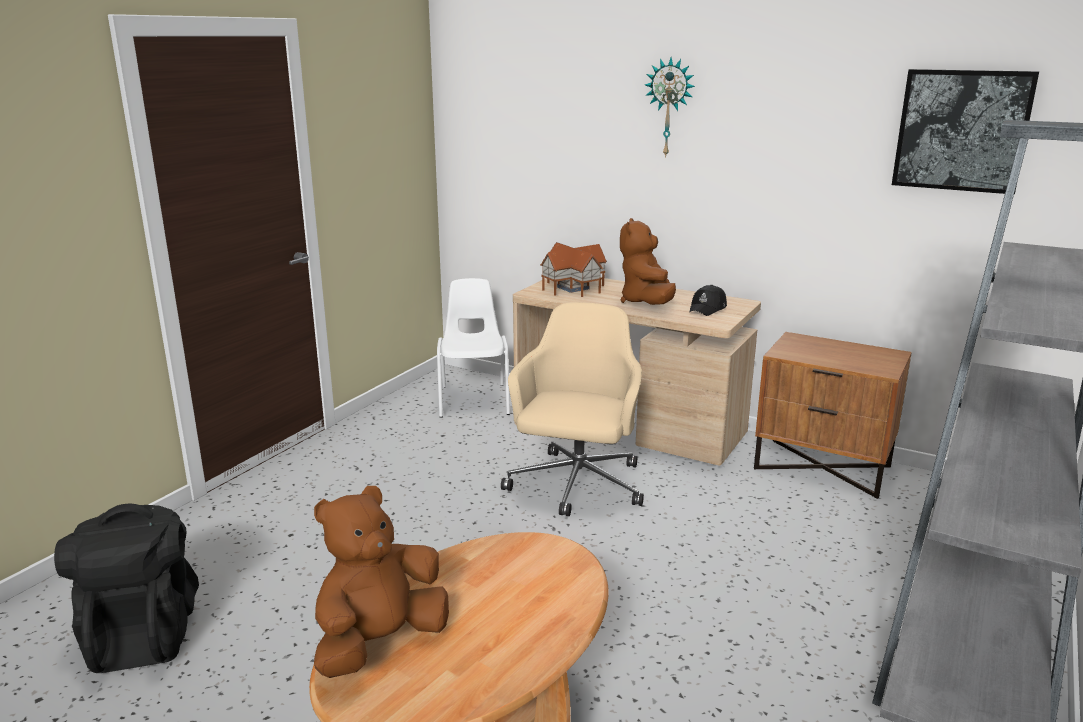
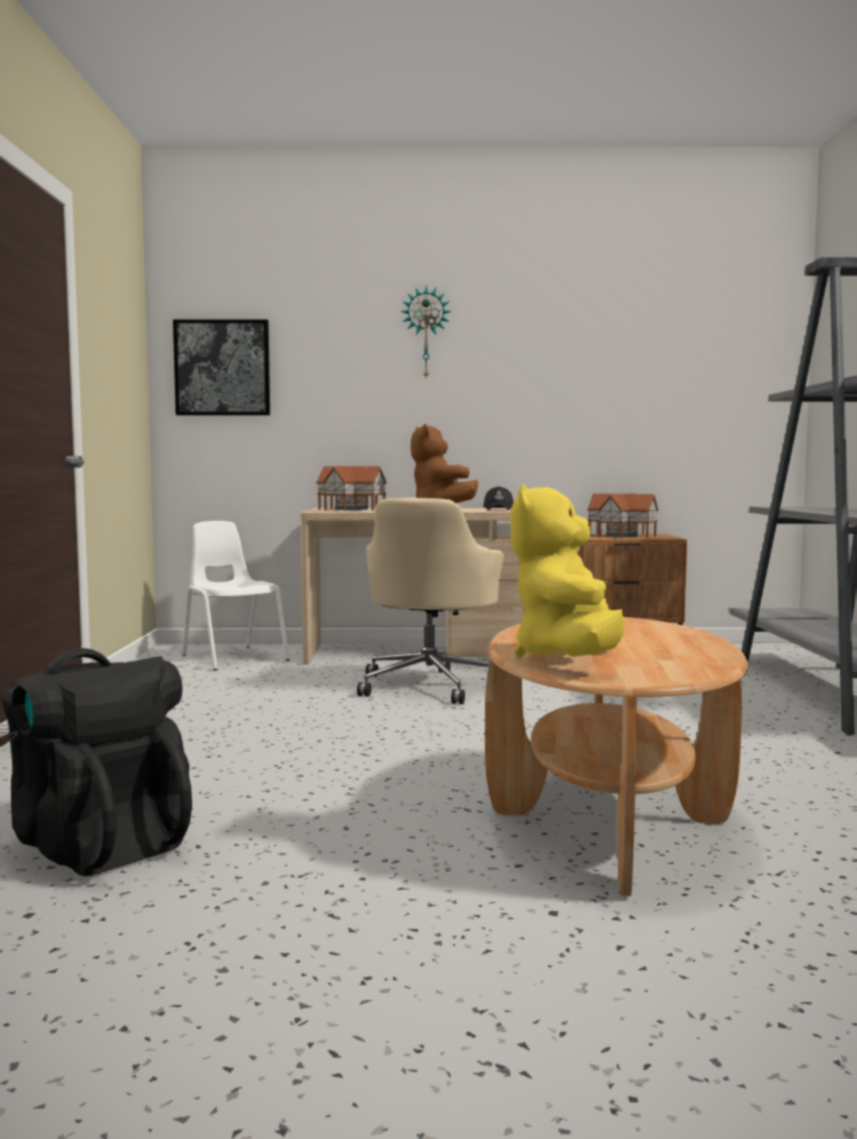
camera: 30 degrees left, 15 degrees down
(380, 643) = (570, 659): brown plush toy -> yellow plush toy
(576, 486) = (431, 685): beige office chair -> beige office chair turned 150 degrees counterclockwise
(843, 354) = (622, 536): none -> toy house
(962, 130) = (679, 341): picture -> picture (222, 368)

